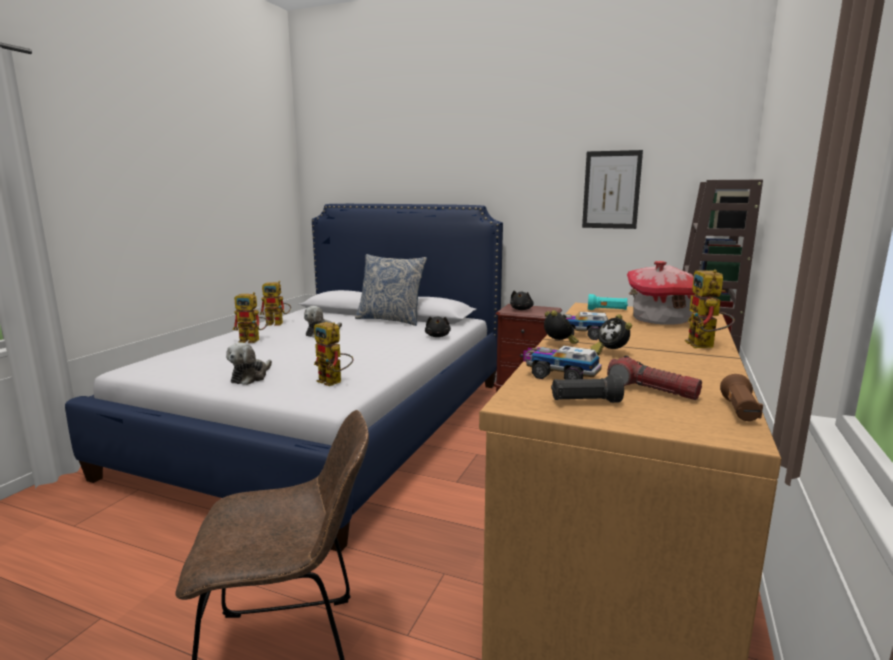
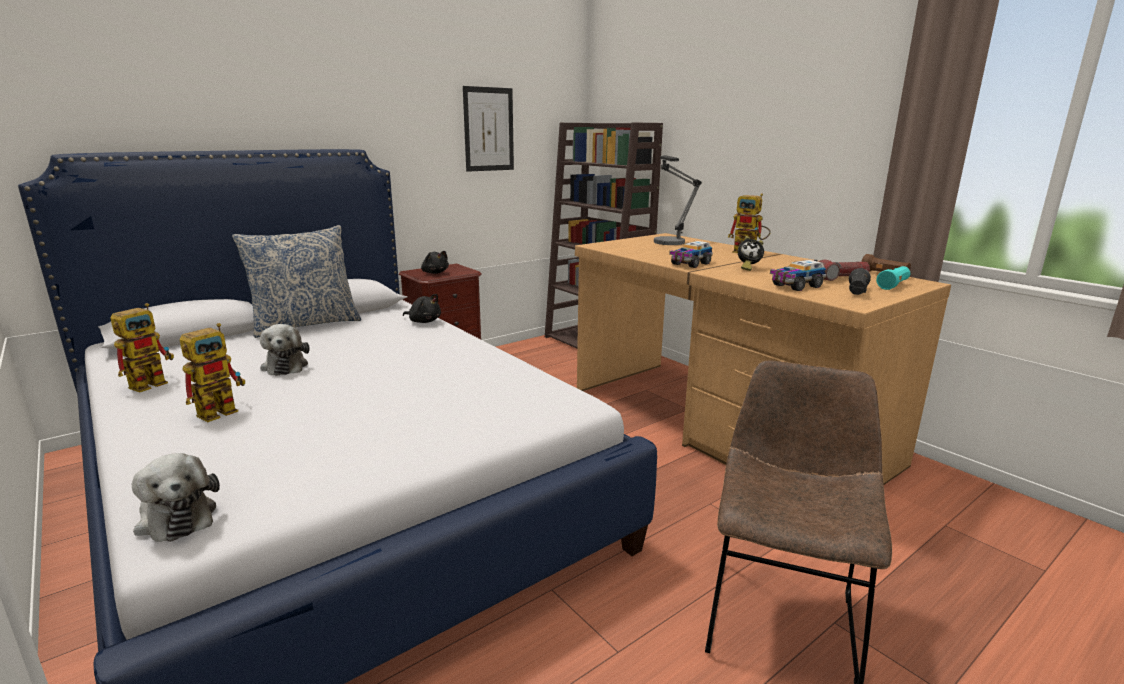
camera: 60 degrees left, 5 degrees up
(250, 377) = (415, 433): plush toy -> plush toy (176, 516)
(334, 382) = (511, 391): toy robot -> none
(559, 344) = (711, 272): alarm clock -> none
(607, 310) = (619, 245): turquoise flashlight -> turquoise flashlight (893, 285)
(661, 320) = (669, 244): toy house -> table lamp

